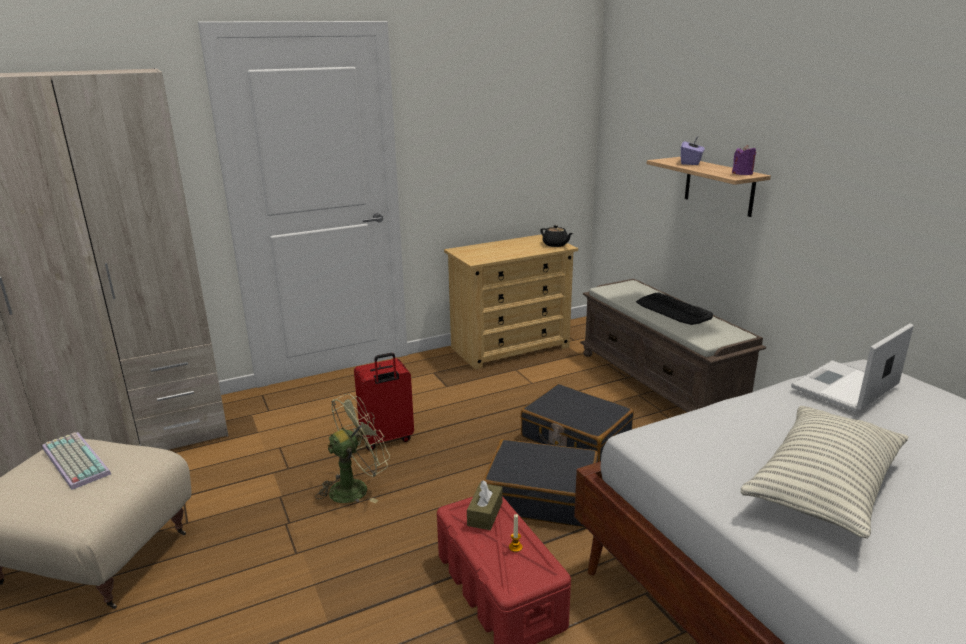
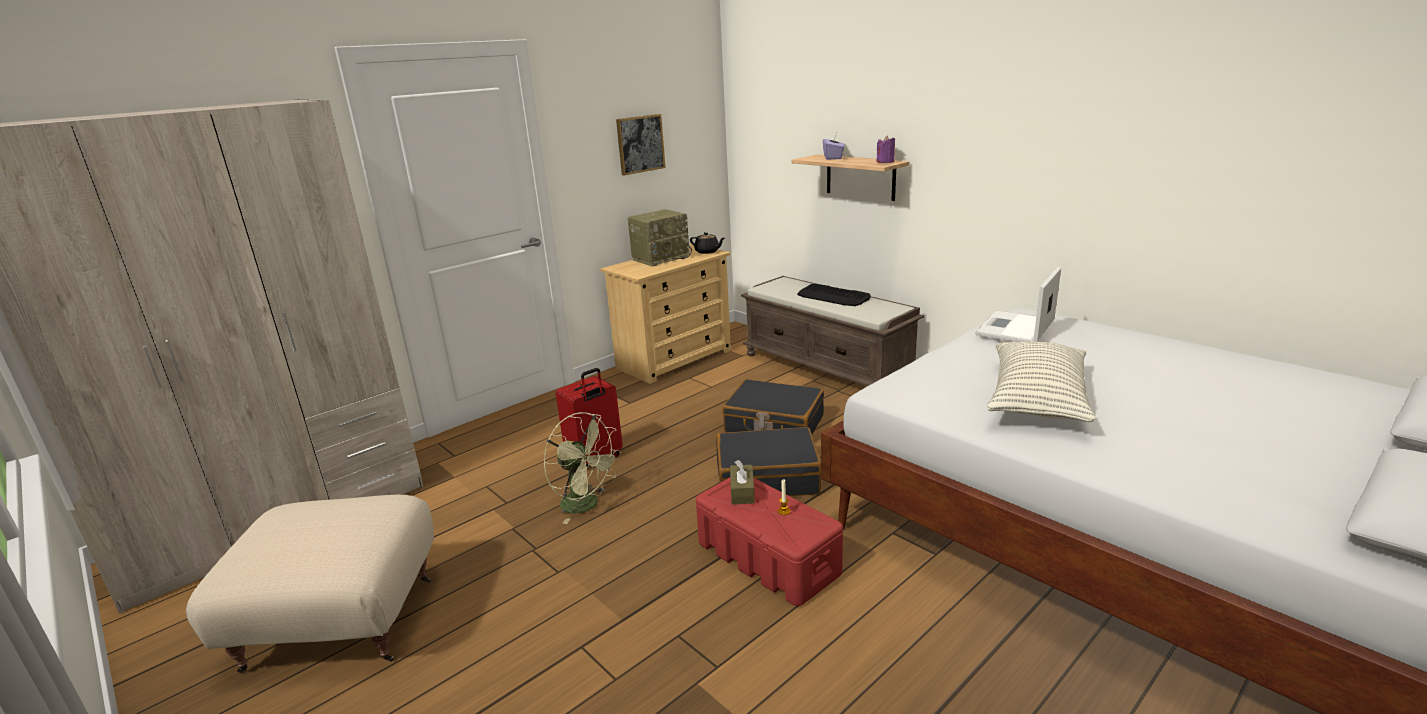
camera: 15 degrees left, 0 degrees up
(73, 461) = (308, 521): keyboard -> none
(355, 487) = (587, 505): green fan -> green fan turned 90 degrees clockwise
(500, 130) = (640, 144): none -> picture
(506, 246) = (661, 258): none -> radio

